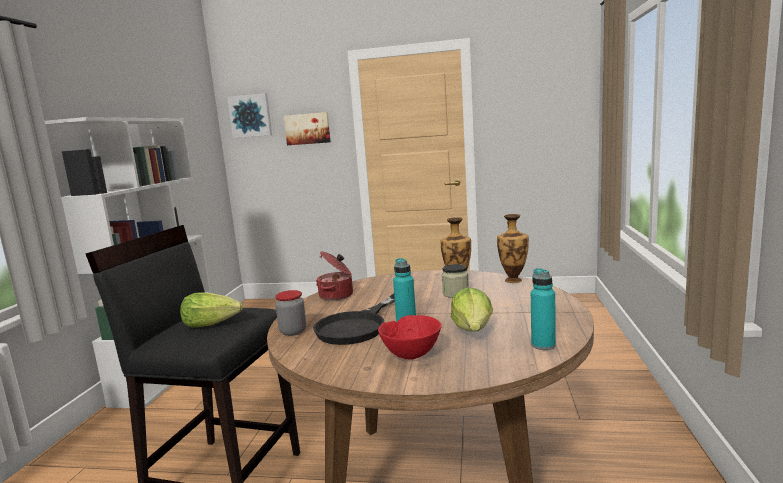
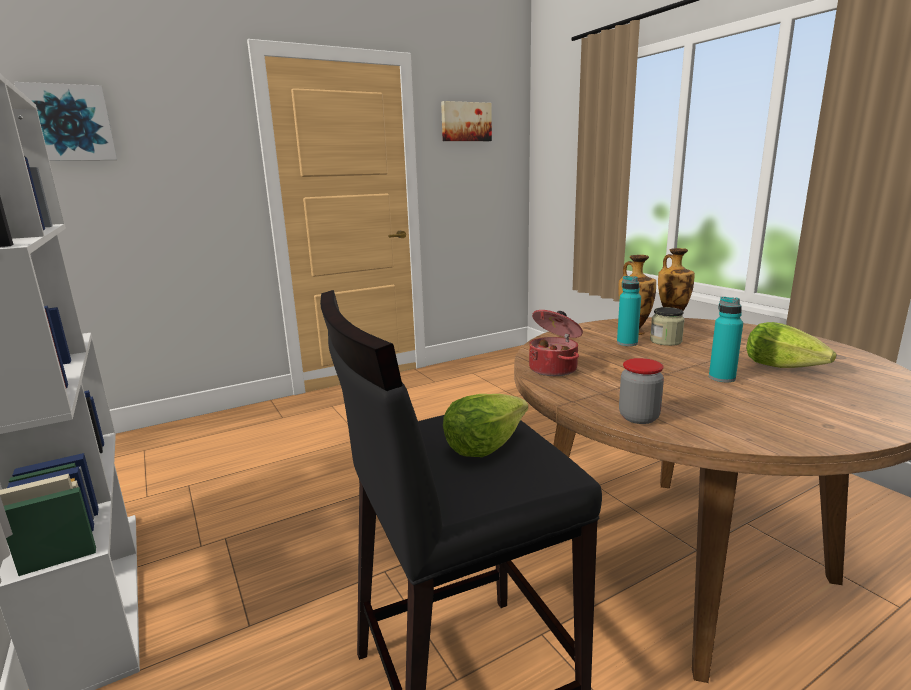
camera: 40 degrees left, 5 degrees up
(307, 128) = (185, 153): picture -> picture (465, 122)
(358, 326) = (682, 391): black frying pan -> none
(411, 355) = (817, 401): red bowl -> none
(543, 345) = (864, 364): turquoise bottle -> turquoise bottle (627, 343)

